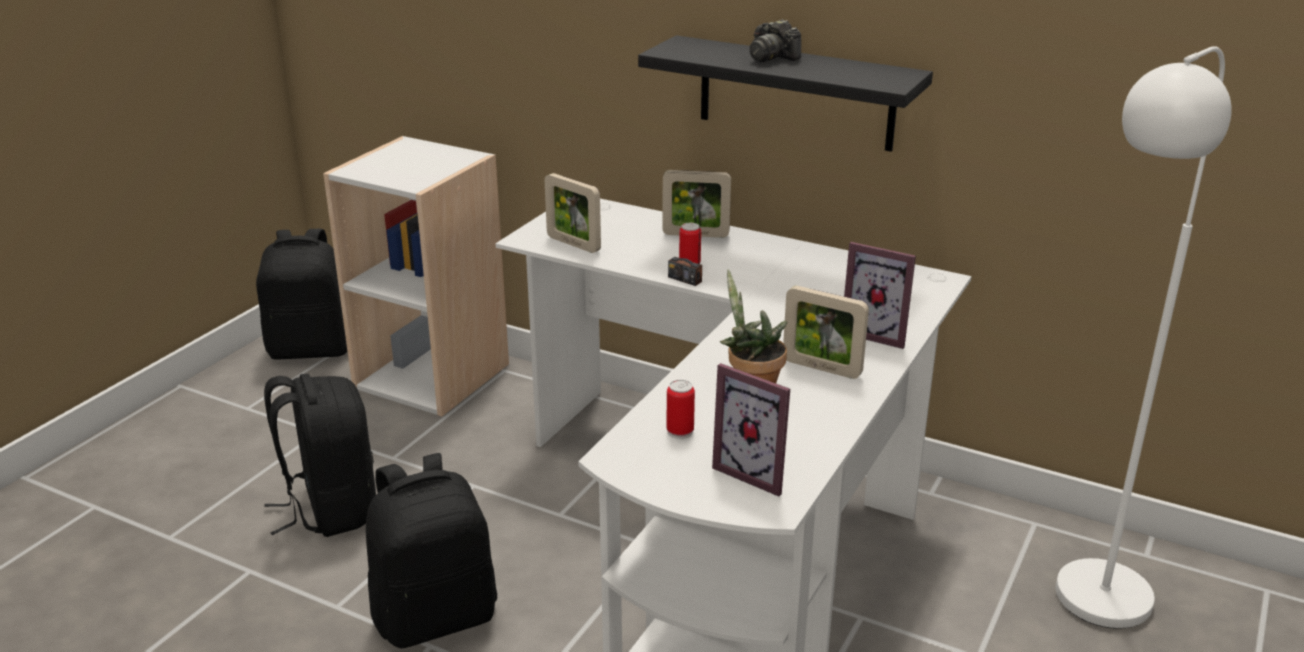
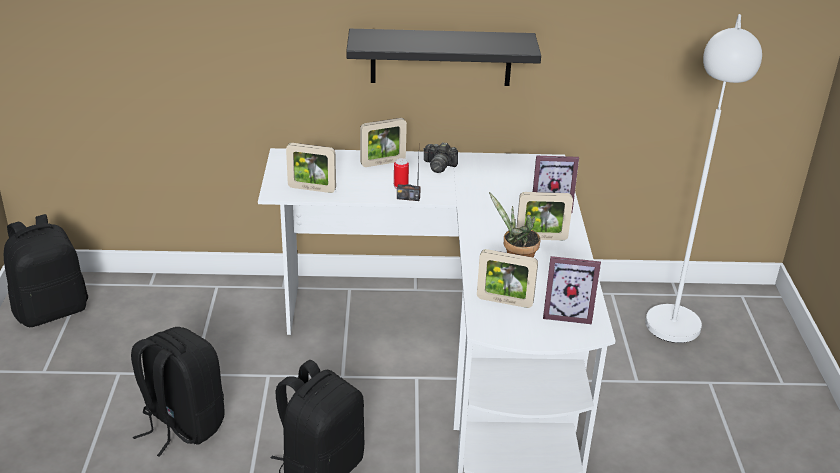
camera: 30 degrees left, 5 degrees up
(433, 376) = (168, 305): bookcase -> none
(680, 431) = (504, 301): can -> picture frame
(771, 57) = (432, 38): camera -> camera (439, 166)

